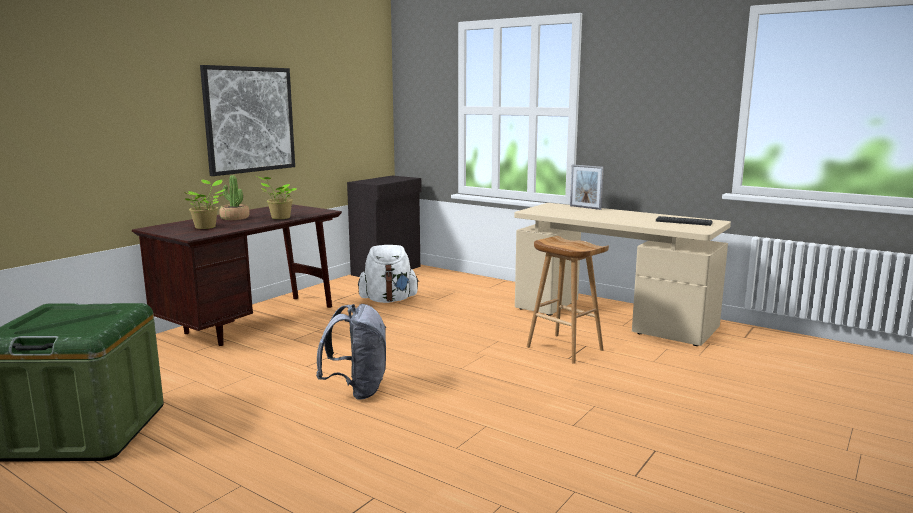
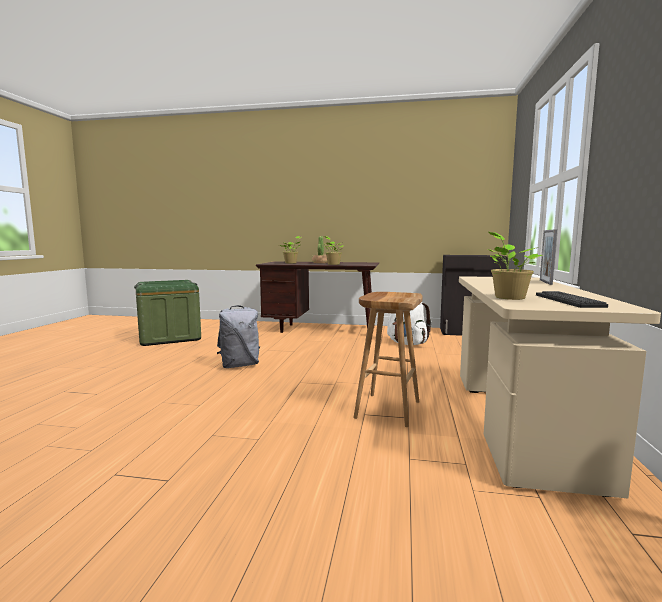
camera: 65 degrees right, 5 degrees down
(249, 119) = (358, 204): picture -> none
(664, 226) = (508, 297): none -> potted plant

